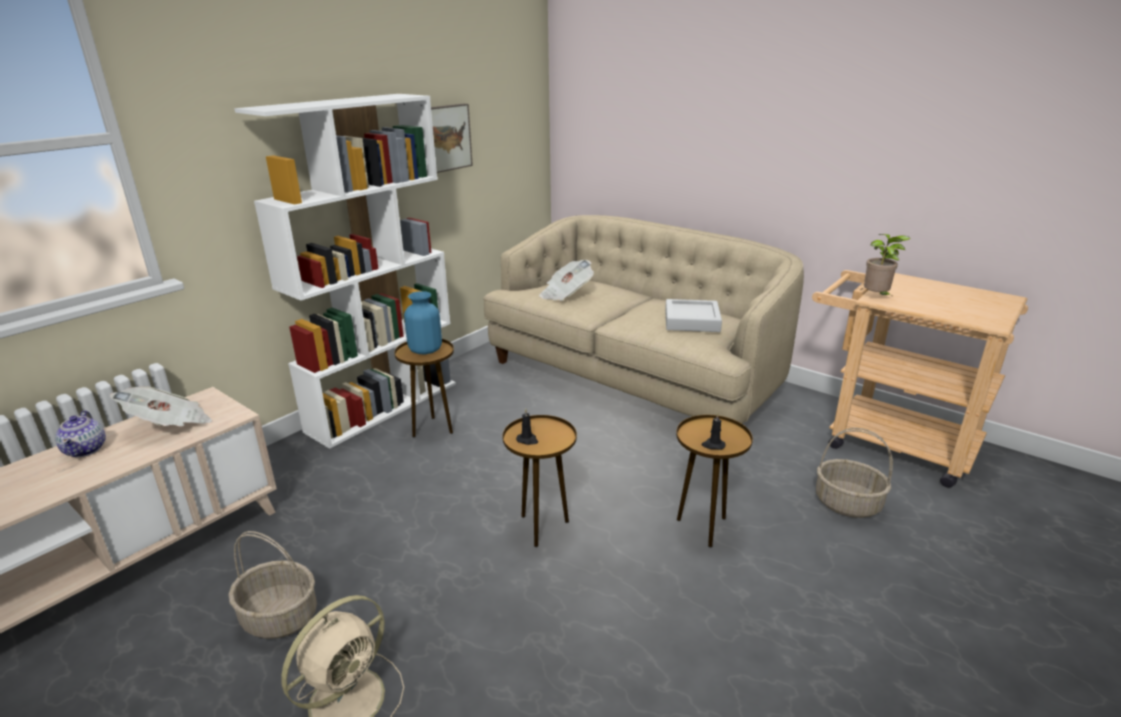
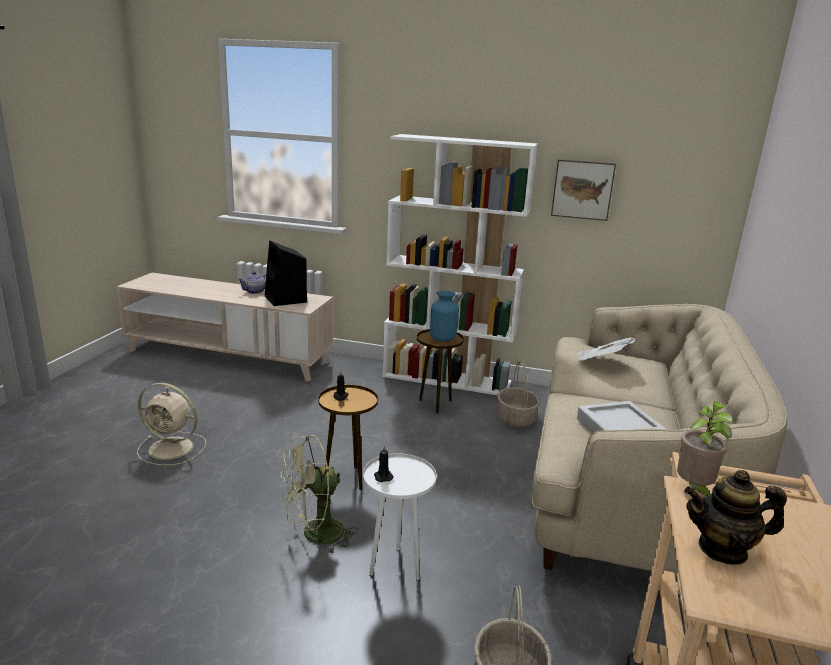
camera: 65 degrees right, 5 degrees down
(170, 425) = (286, 299): newspaper -> black speaker
(281, 617) = (225, 411): basket -> basket (516, 419)
(635, 573) = (315, 535): none -> green fan
(704, 527) = (395, 567): brown side table -> white side table
(943, 308) = (723, 549): none -> teapot

